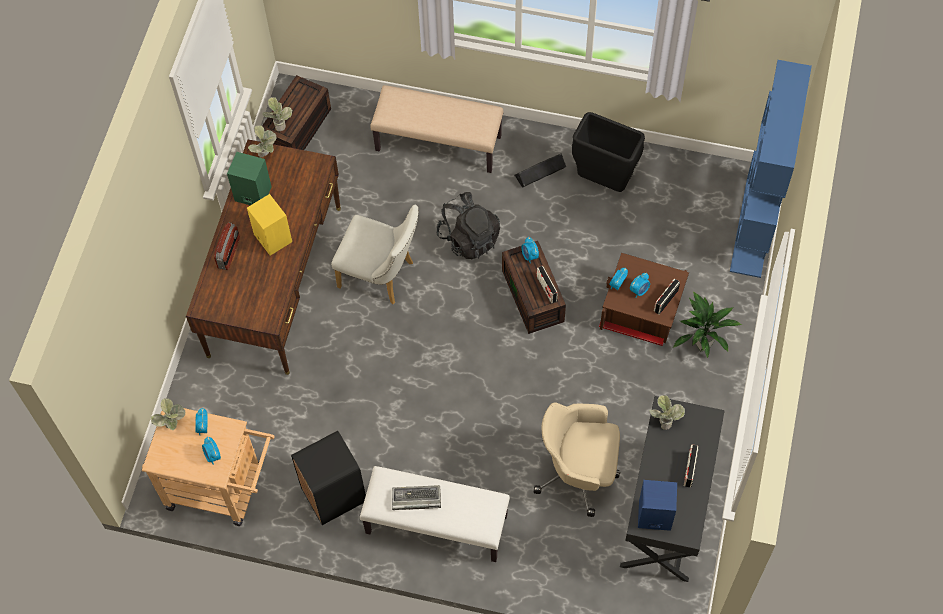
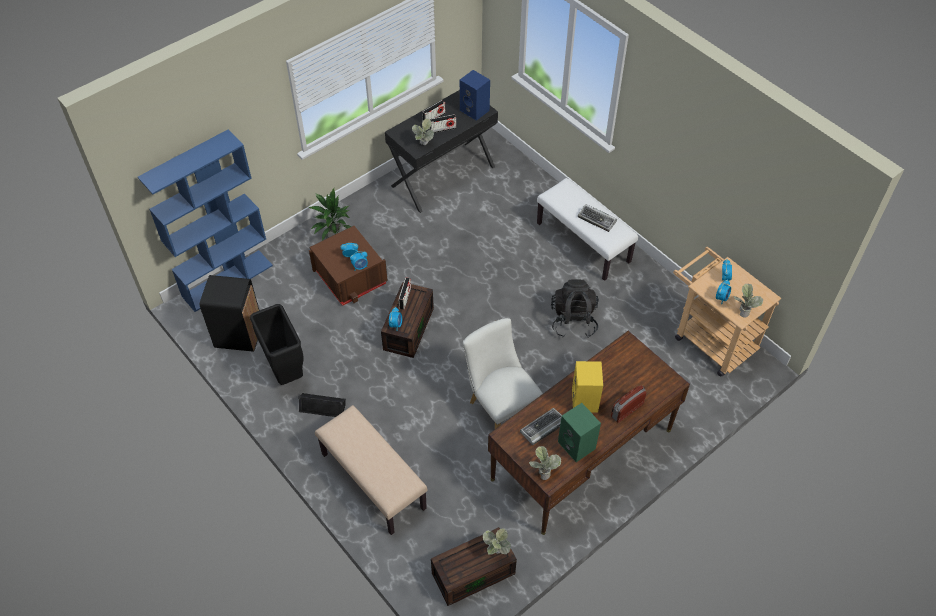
camera: 145 degrees left, 10 degrees down
(292, 189) = (542, 428): none -> keyboard
(333, 495) = (637, 293): black trash can -> black trash can (239, 336)
(469, 238) = (415, 394): black backpack -> black backpack (573, 321)
(578, 471) = (474, 220): beige office chair -> none
(665, 301) = (341, 240): radio -> radio (443, 129)

